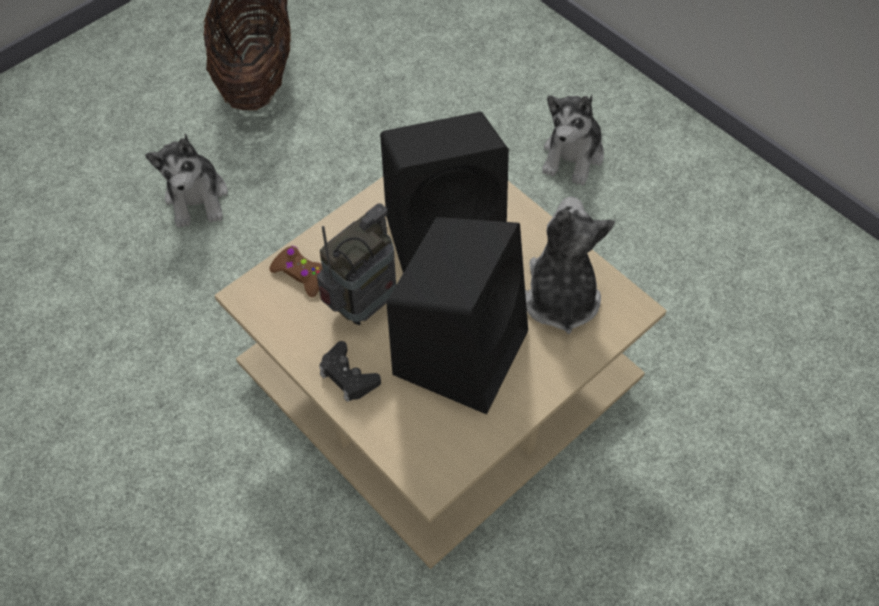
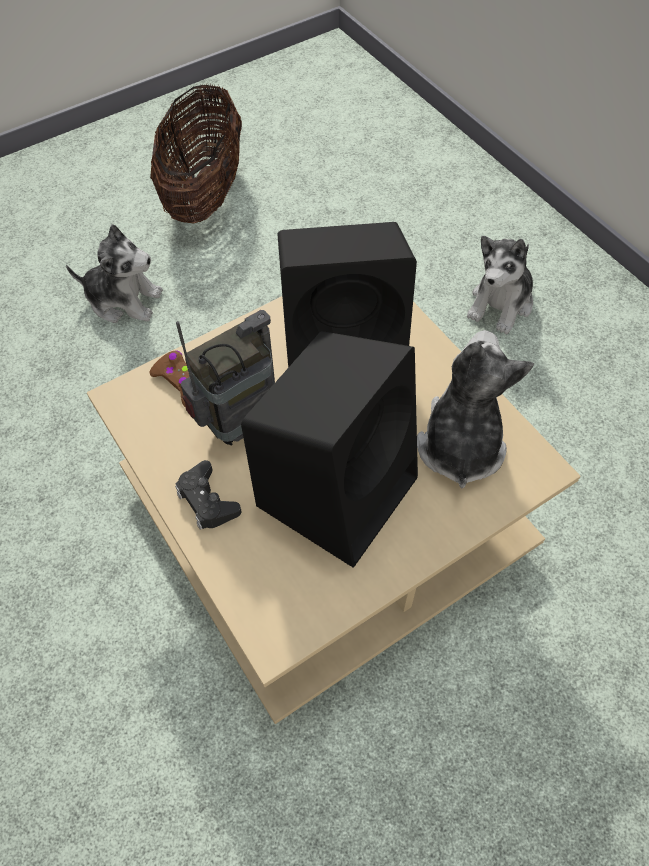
camera: 10 degrees right, 0 degrees up
(197, 197) = (124, 300): plush toy -> plush toy turned 75 degrees counterclockwise

